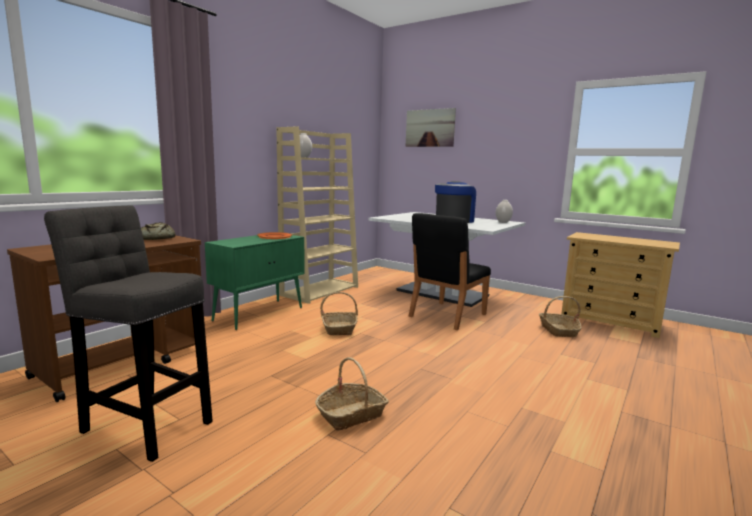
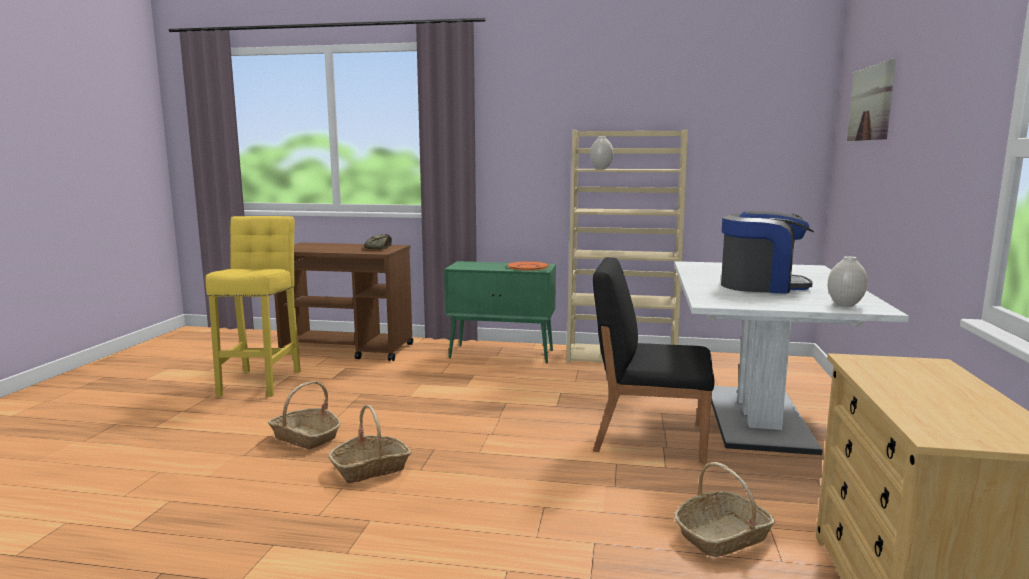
camera: 65 degrees right, 0 degrees up
(144, 424) = (261, 381): grey stool -> yellow stool
(339, 328) = (506, 391): basket -> basket (371, 468)

